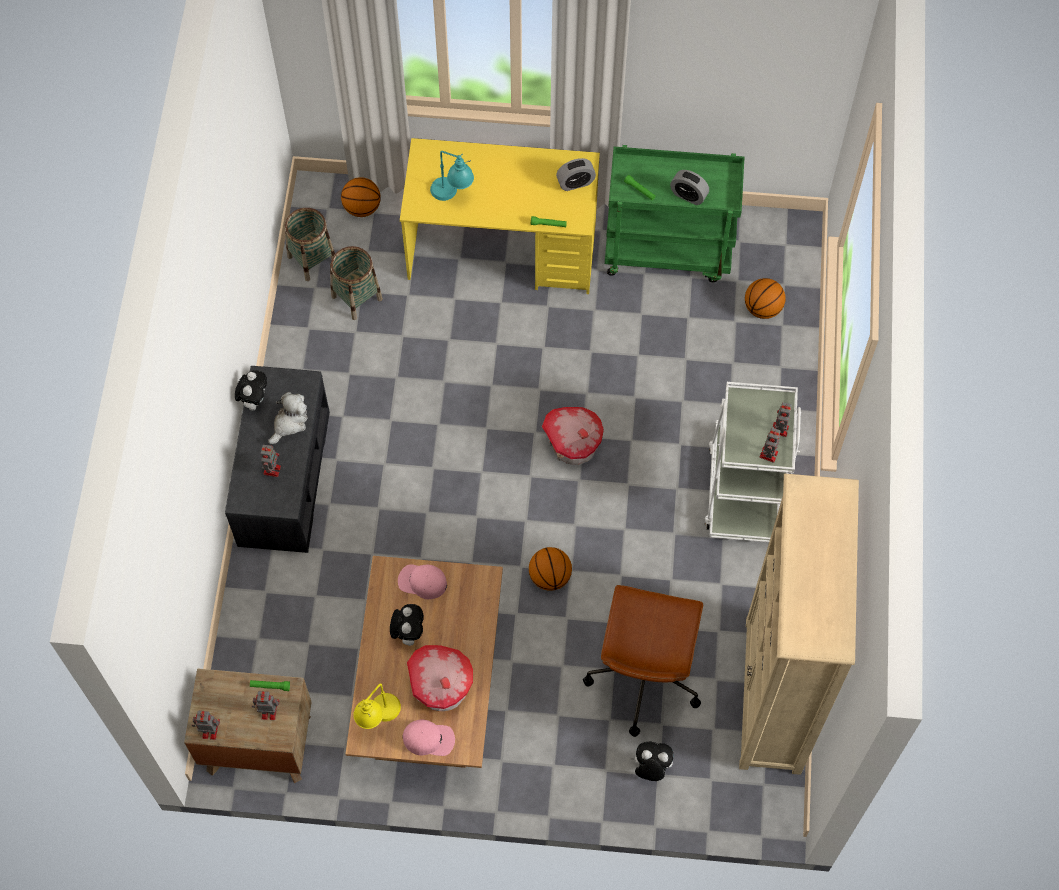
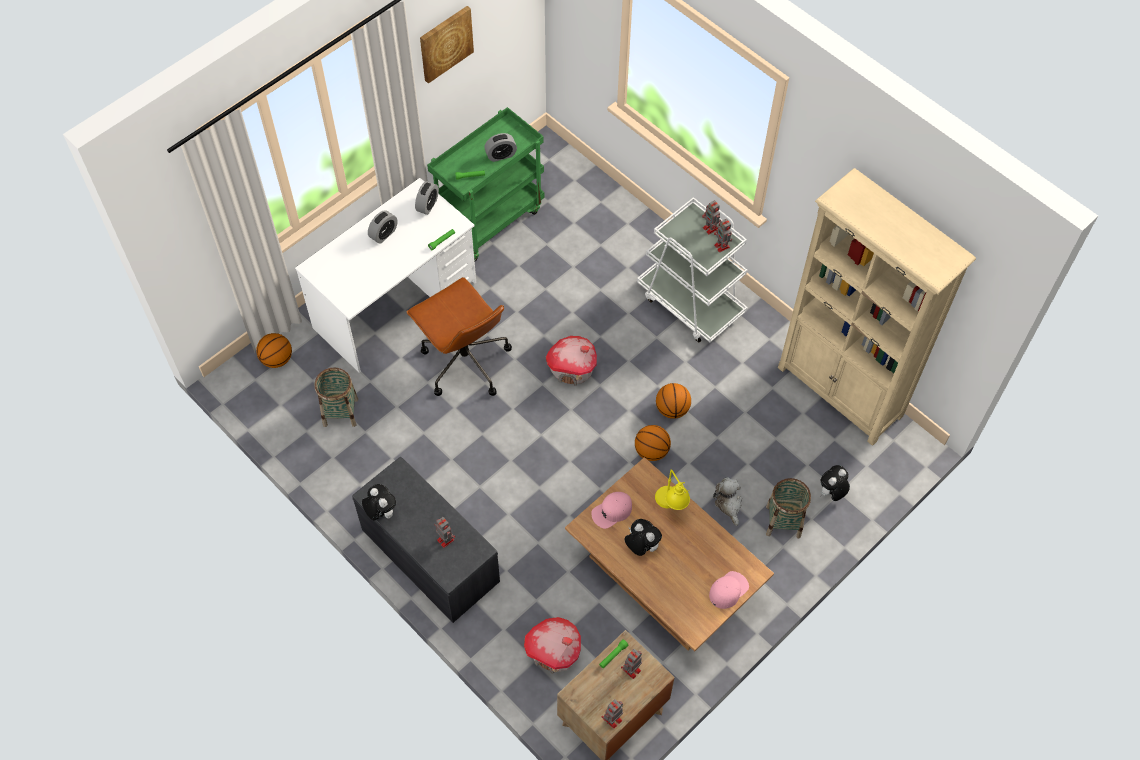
camera: 50 degrees left, 5 degrees down
(289, 423) = (420, 503): plush toy -> plush toy (728, 504)
(312, 259) = (283, 417): basket -> basket (783, 521)
(379, 718) = (687, 609): yellow table lamp -> yellow table lamp (671, 506)
(441, 686) = (697, 555): toy house -> toy house (554, 653)
(453, 195) = (363, 276): turquoise table lamp -> none
(502, 251) = (396, 305): yellow desk -> white desk
(511, 174) = (383, 234): none -> alarm clock
(643, 676) = (766, 450): brown office chair -> brown office chair (464, 362)
(696, 45) = (445, 43): none -> picture
(763, 308) = (579, 202): basketball -> basketball (672, 409)

